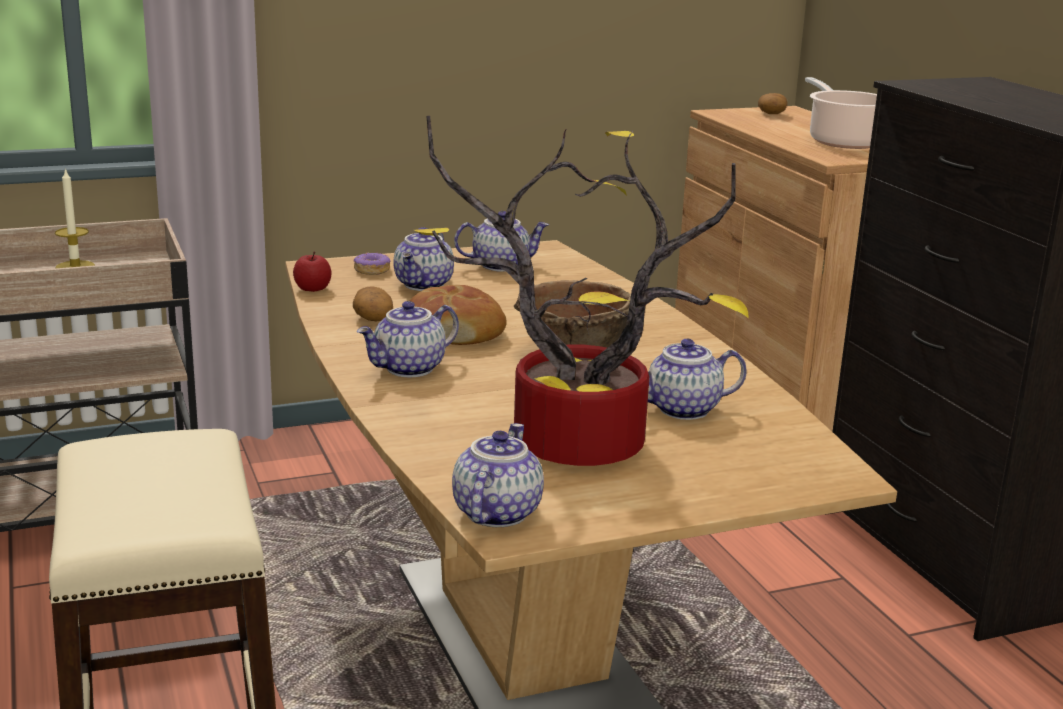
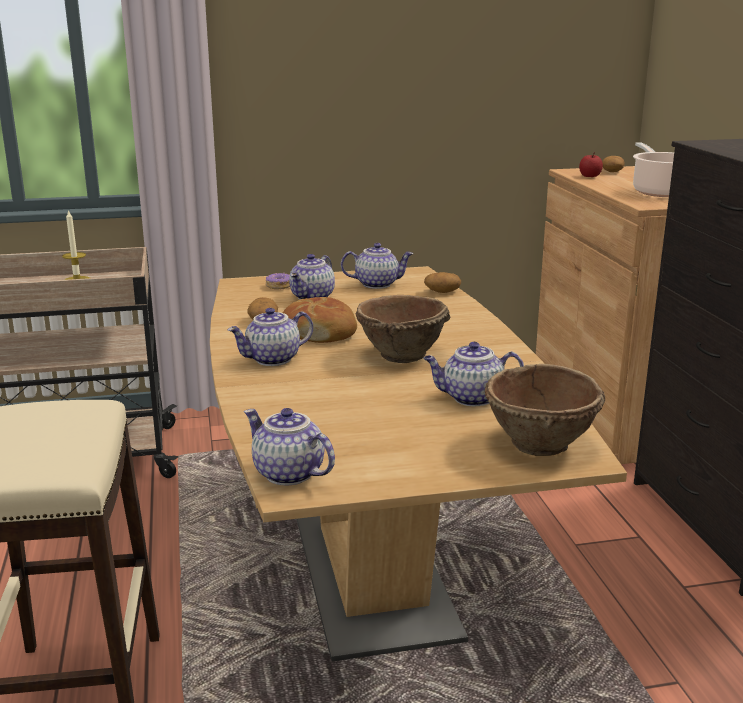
camera: 10 degrees right, 0 degrees up
(312, 289) = (229, 299): apple -> apple (590, 176)
(495, 512) = (287, 474): teapot -> teapot turned 75 degrees counterclockwise
(566, 446) = (366, 423): potted plant -> none
(589, 274) = (442, 292): none -> potato
(786, 463) = (540, 445): none -> brown bowl

